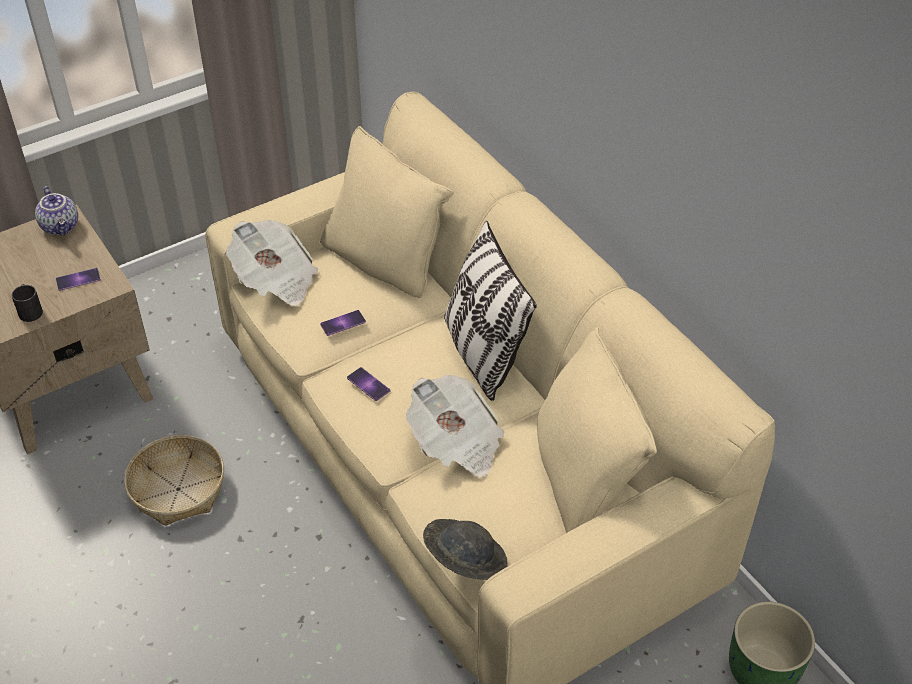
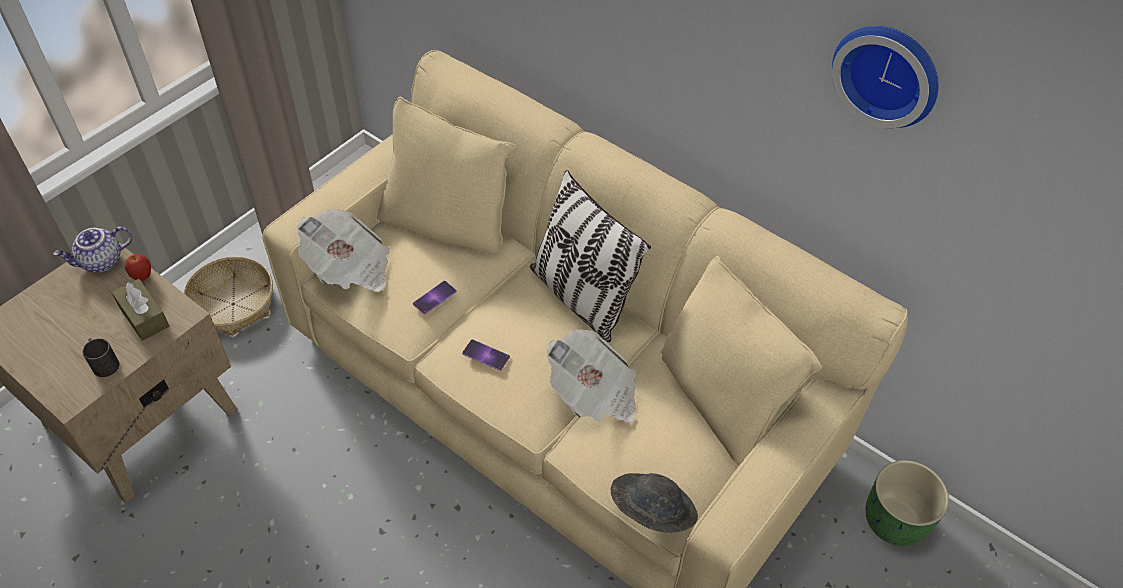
camera: 20 degrees left, 5 degrees up
(61, 226) = (101, 262): teapot -> teapot turned 105 degrees clockwise
(78, 279) = (144, 316): phone -> brown tissue box
(90, 246) = (143, 277): none -> apple
(178, 489) = (300, 497): basket -> basket (233, 304)
(759, 163) = (888, 72): none -> wall clock

